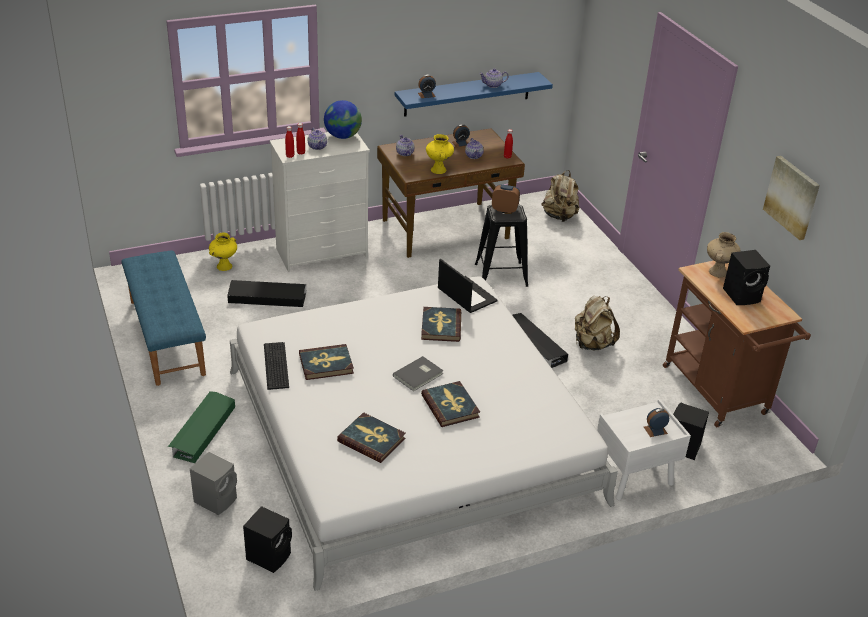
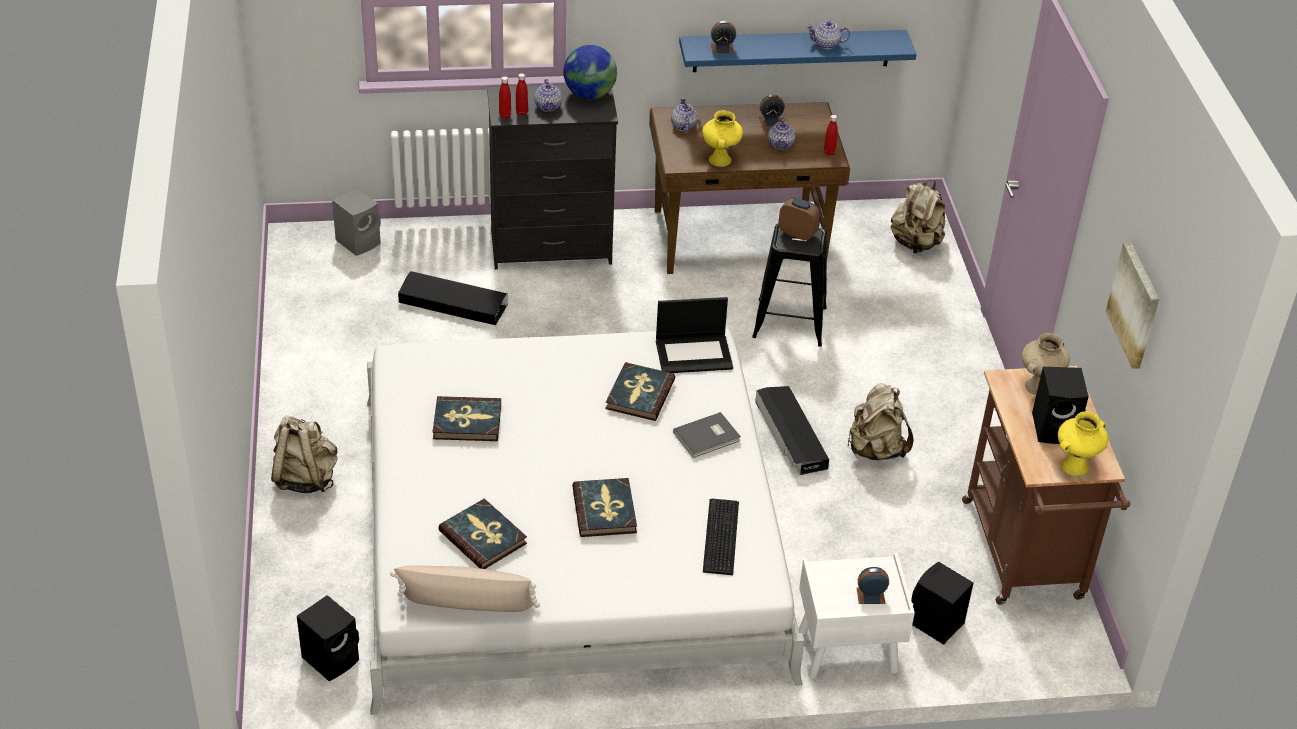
camera: 15 degrees right, 5 degrees up
(166, 337) = (302, 338): blue bench -> none
(202, 431) = (305, 478): green storage box -> beige backpack
(216, 499) = (292, 572): grey speaker -> grey speaker (359, 241)
(224, 267) = (412, 248): yellow vase -> yellow vase (1074, 467)
(275, 366) = (400, 413): keyboard -> keyboard (719, 537)
(322, 253) = (552, 248): white dresser -> black dresser
(379, 490) = (467, 605): none -> beige pillow
(419, 375) = (581, 459): grey book -> grey book (708, 437)
(466, 295) = (694, 354): laptop -> laptop turned 105 degrees clockwise

